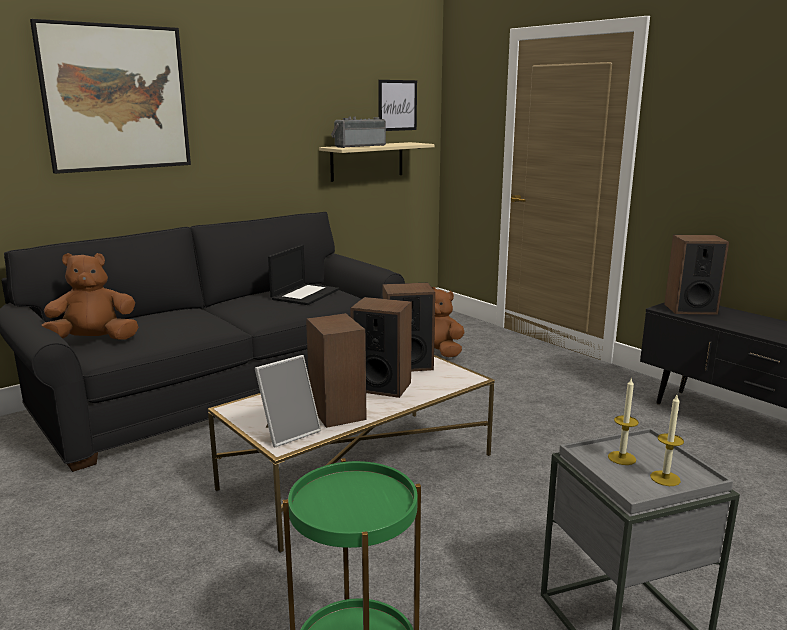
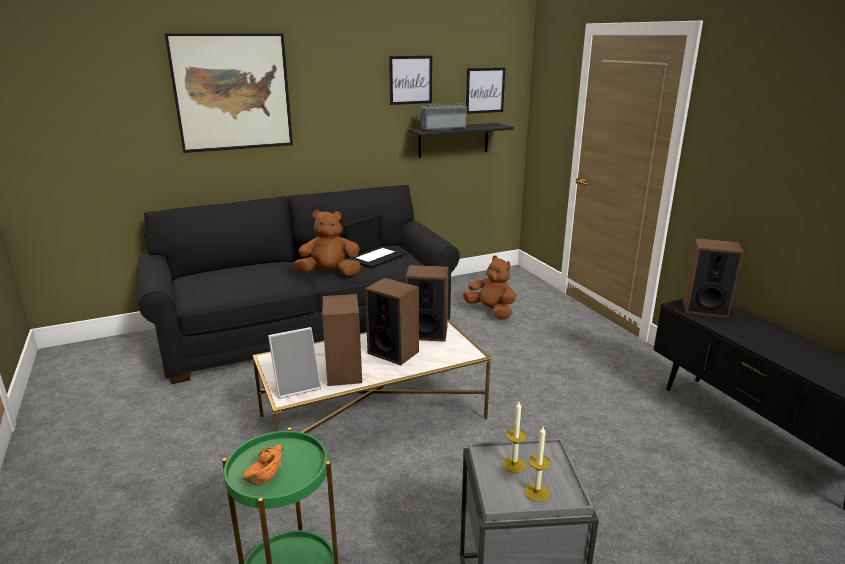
camera: 15 degrees right, 5 degrees up
(93, 341) = (197, 286): brown plush toy -> brown plush toy (329, 274)
(320, 90) = (410, 80): none -> picture
(343, 508) = (266, 471): none -> orange bowl
(367, 161) = (453, 140): beige shelf -> black shelf

